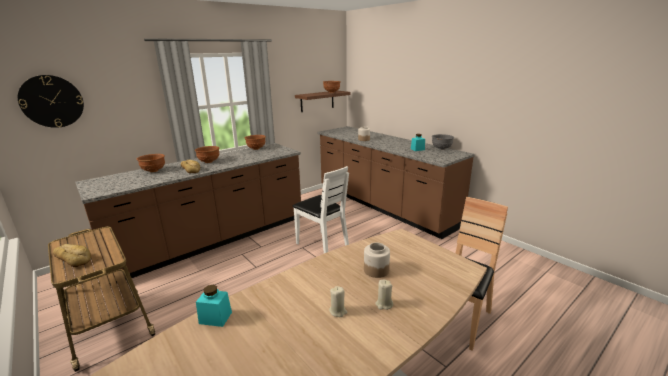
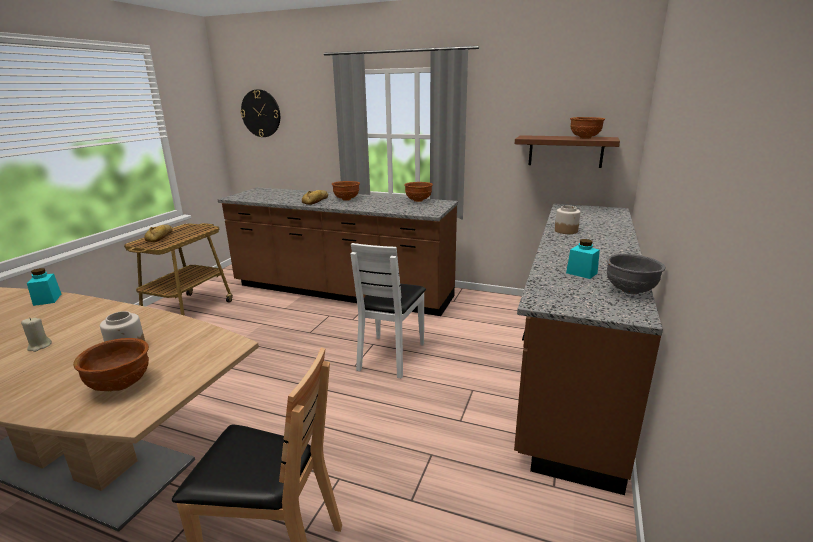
camera: 60 degrees right, 0 degrees up
(154, 171) = (300, 194): brown bowl -> brown bowl (121, 385)
(384, 304) = (45, 368): beige candle -> none

